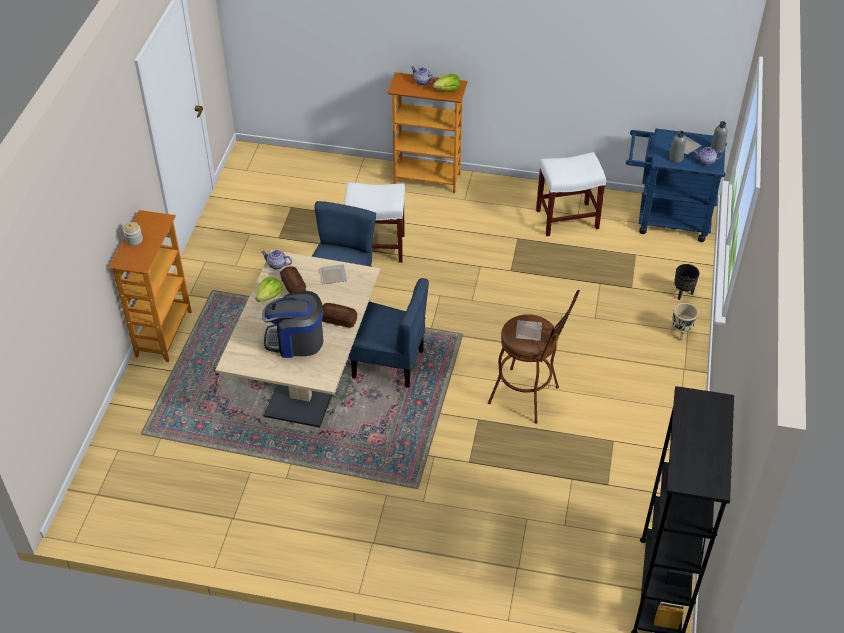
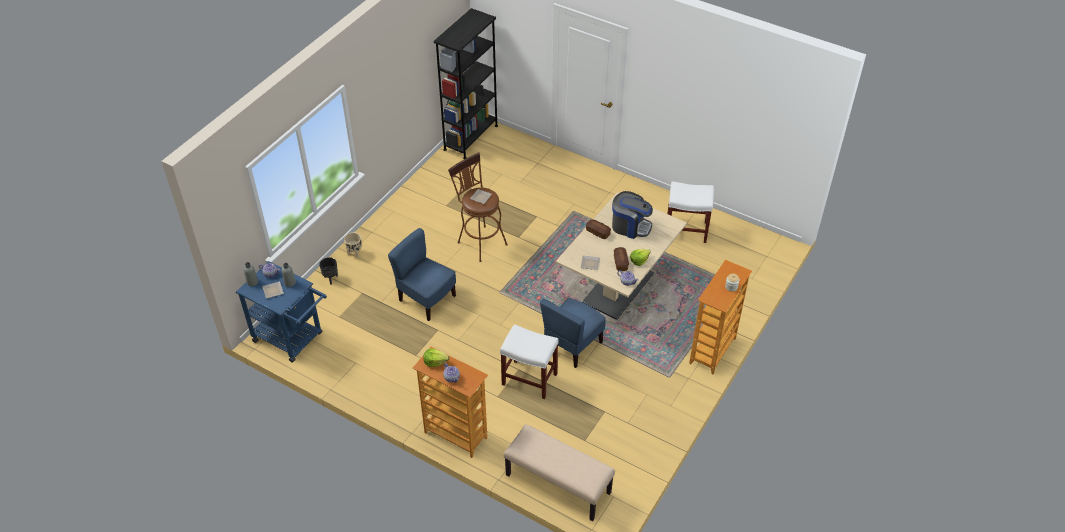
camera: 160 degrees left, 0 degrees up
(305, 166) = (557, 484): none -> beige bench
(389, 363) = (558, 286): blue chair -> blue chair (426, 299)
(566, 219) = (367, 361): white stool -> white stool (687, 230)

